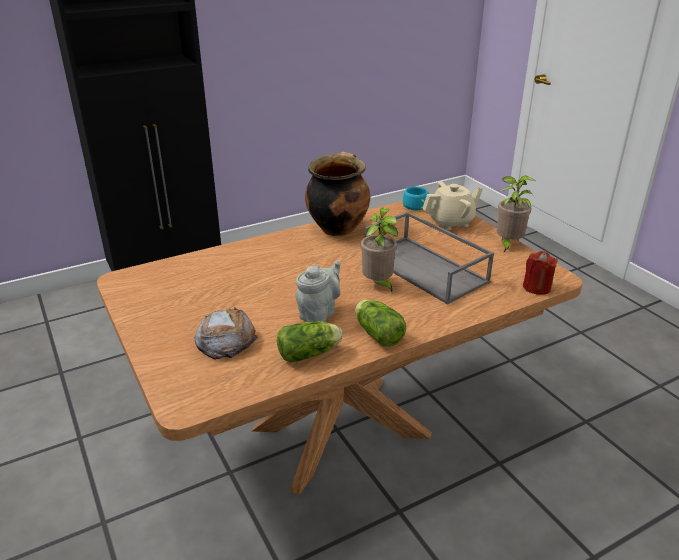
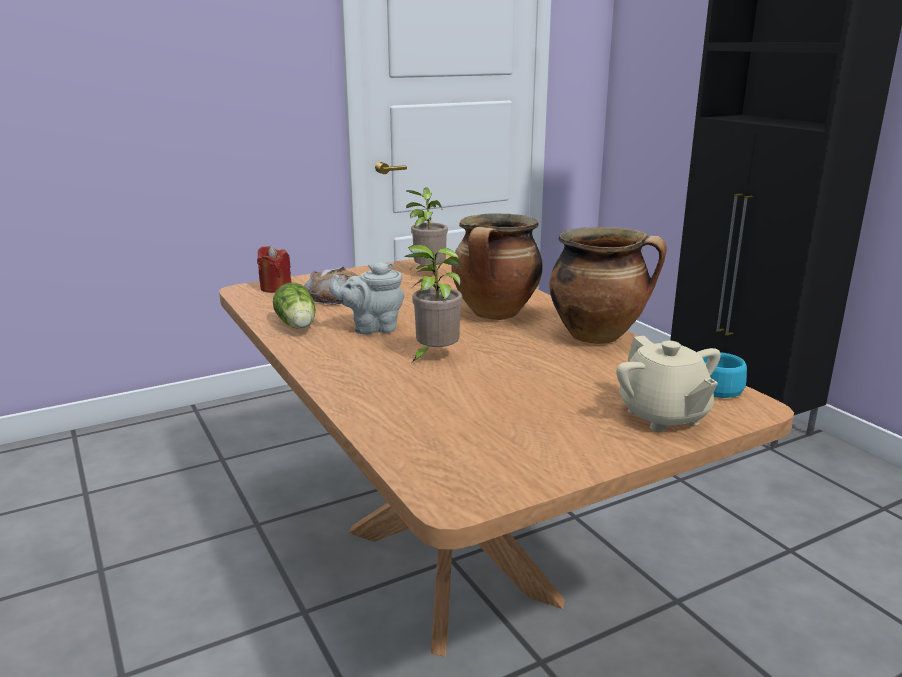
camera: 90 degrees right, 10 degrees down
(291, 260) = (495, 314): none -> cooking pot
(319, 313) = (372, 328): grey teapot -> grey teapot turned 135 degrees clockwise
(377, 333) = (322, 354): lettuce -> none
(426, 269) = (481, 387): grey tray -> none
(508, 244) = (587, 463): potted plant -> potted plant (427, 273)
(536, 287) = (419, 472): red candle -> red candle (275, 288)

